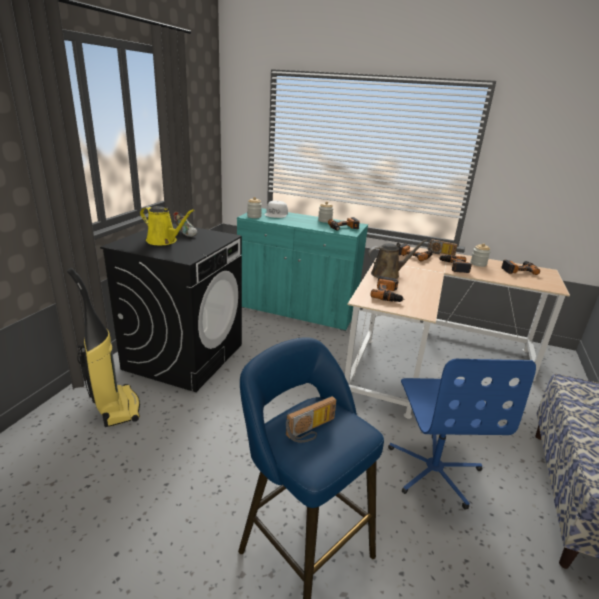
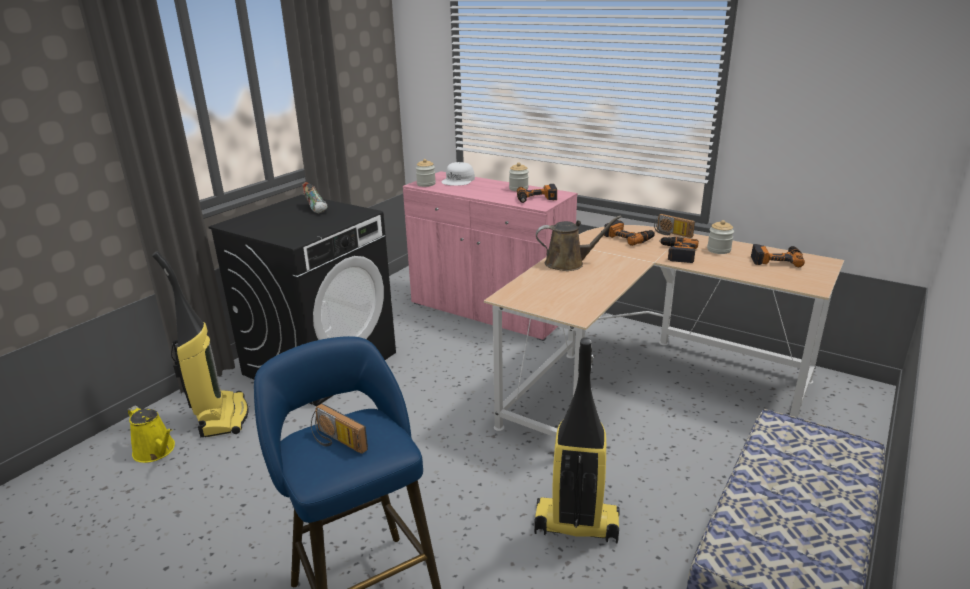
camera: 15 degrees right, 0 degrees up
(164, 241) = (284, 219): yellow watering can -> yellow watering can (156, 451)
(297, 310) = (489, 310): turquoise cabinet -> pink cabinet
(312, 430) = (336, 442): radio -> radio turned 60 degrees clockwise
(388, 294) = (547, 290): power drill -> none
(434, 469) = (575, 525): blue office chair -> vacuum cleaner

